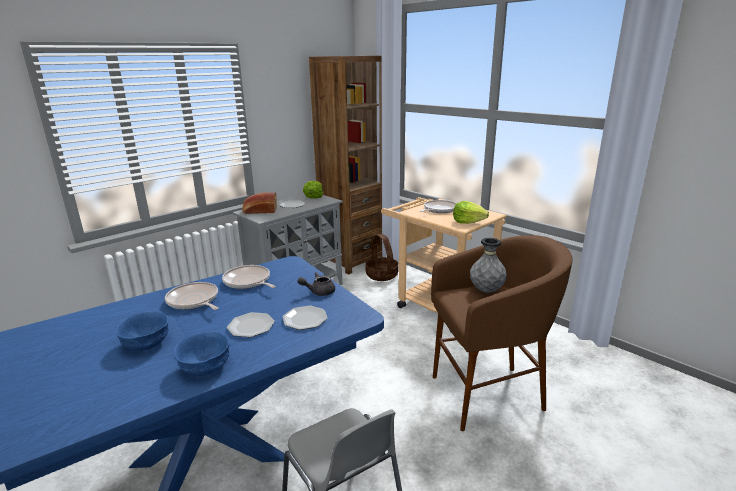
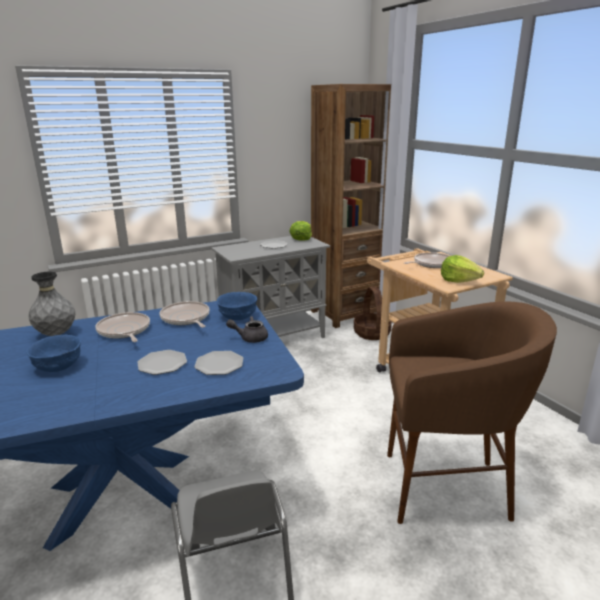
camera: 15 degrees right, 0 degrees up
(206, 367) = (97, 398): blue bowl -> blue bowl (238, 316)
(259, 211) = (237, 249): bread -> none
(486, 290) = (451, 363): grey vase -> grey vase (56, 334)

